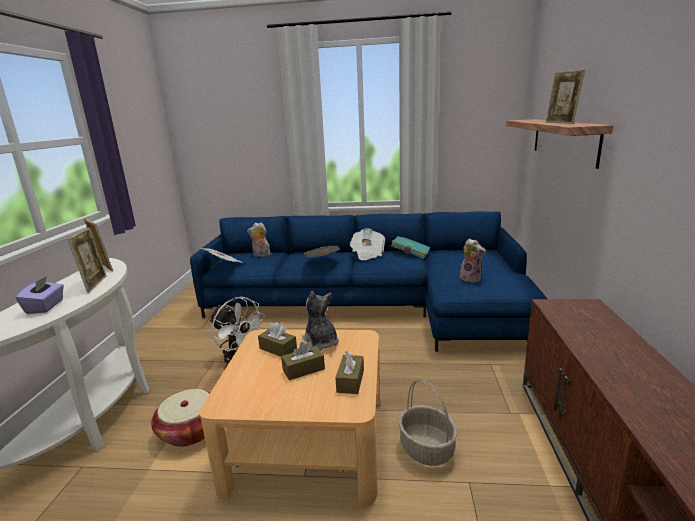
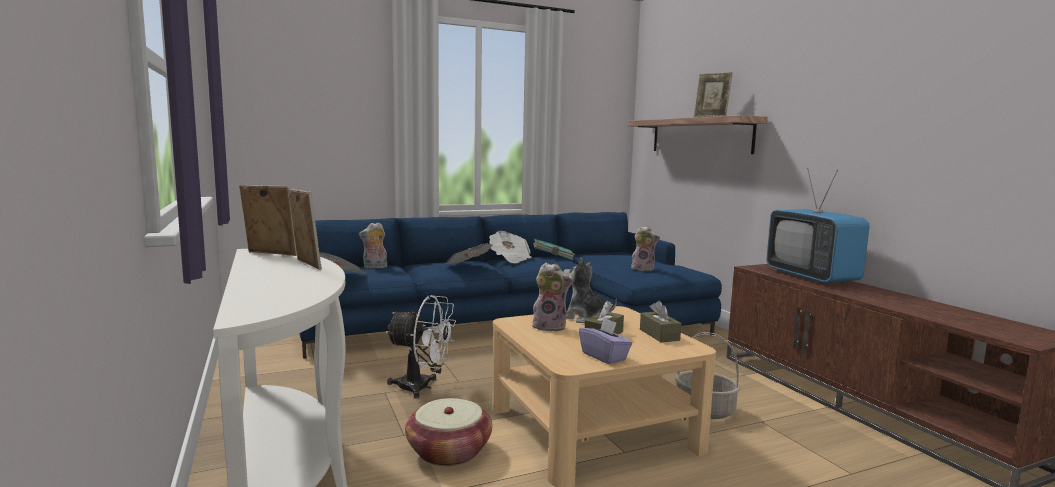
camera: 30 degrees left, 10 degrees down
(46, 306) = (291, 282): purple tissue box -> purple tissue box (604, 356)
(278, 349) = (550, 327): brown tissue box -> plush toy
(603, 332) = (811, 277): none -> television

